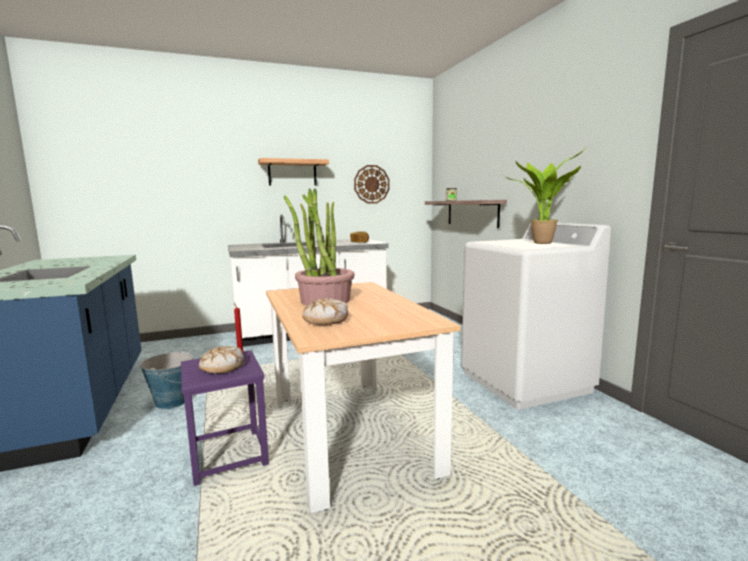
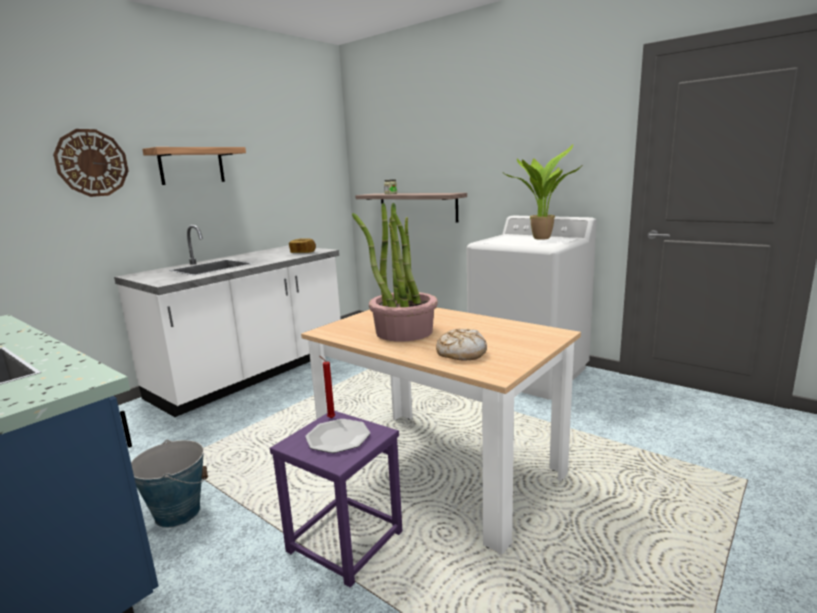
camera: 30 degrees left, 5 degrees up
(222, 366) = (338, 437): bread -> plate
(371, 184) = (288, 176): wall clock -> wall clock (92, 163)

